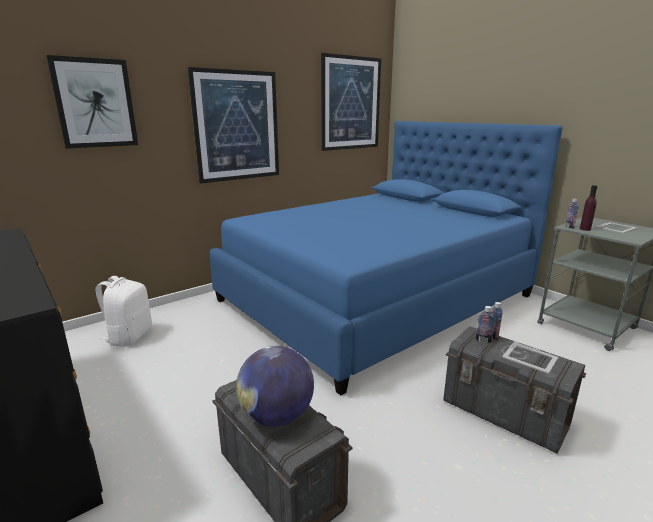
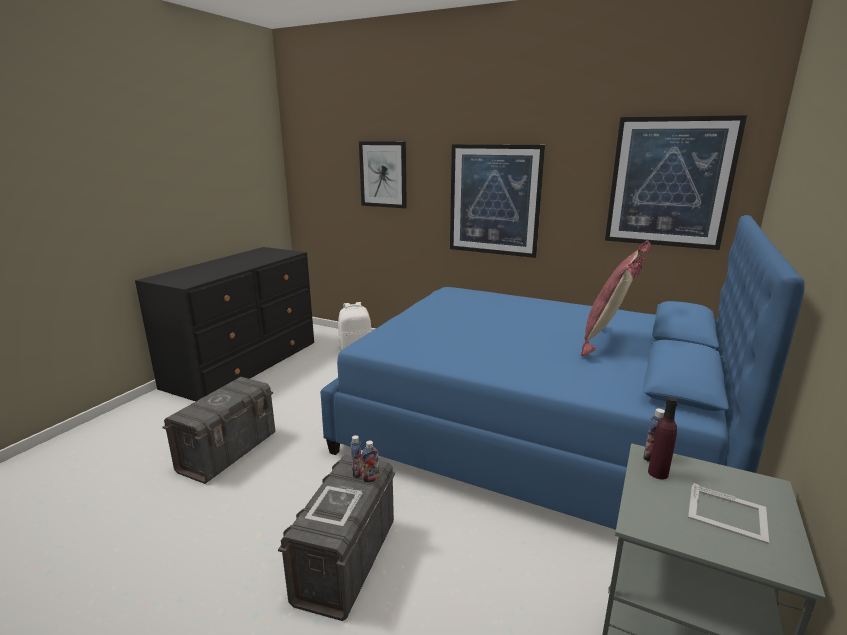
camera: 65 degrees right, 0 degrees up
(276, 416) = (212, 401): globe -> none
(413, 209) = (610, 345): none -> red pillow

